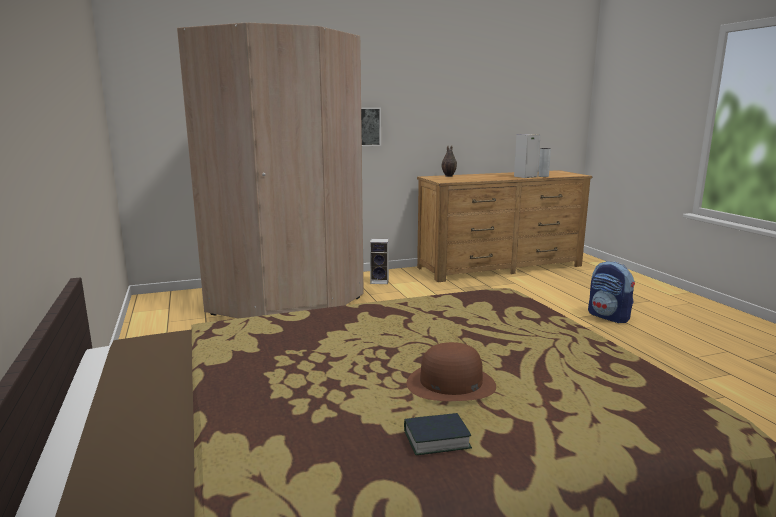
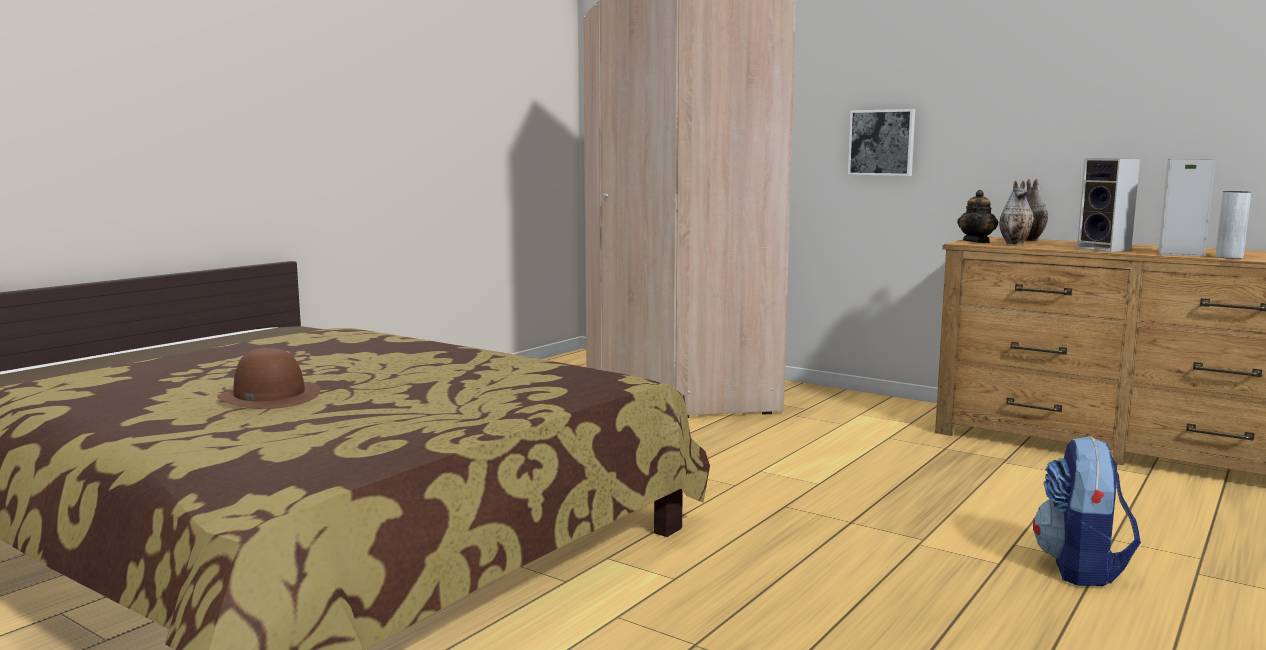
camera: 55 degrees right, 5 degrees down
(380, 281) = (855, 408): speaker -> speaker (1106, 249)
(436, 439) = (144, 408): book -> none
(441, 180) = (976, 241): none -> teapot
(463, 180) = (1015, 245): none -> vase

